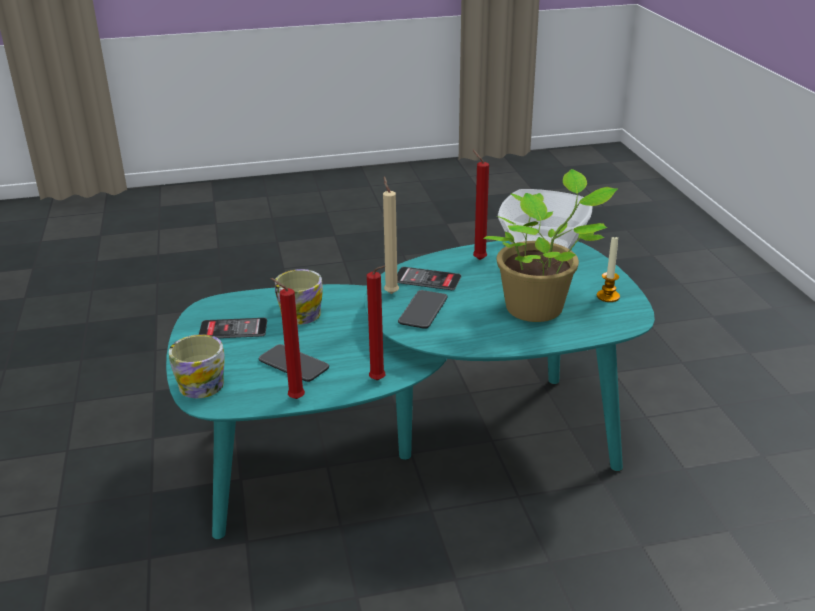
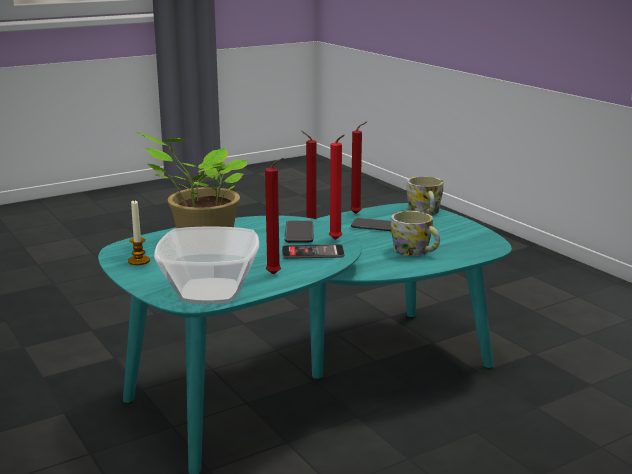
camera: 160 degrees right, 10 degrees down
(233, 329) = (450, 236): phone -> none
(391, 292) = (336, 240): beige candle -> red candle

